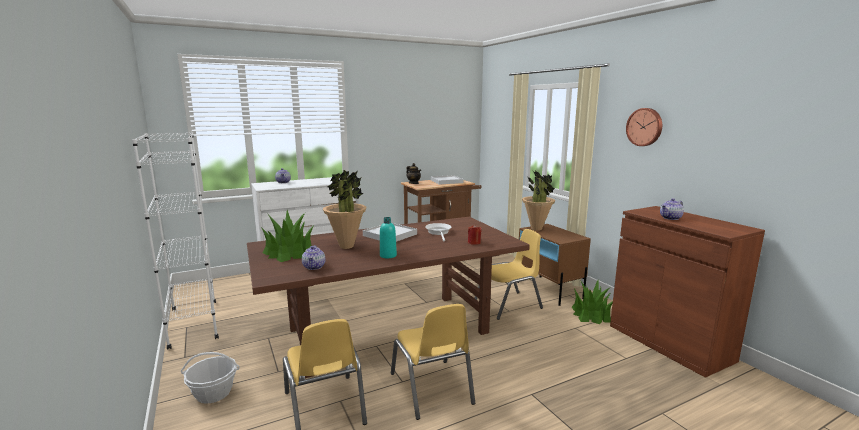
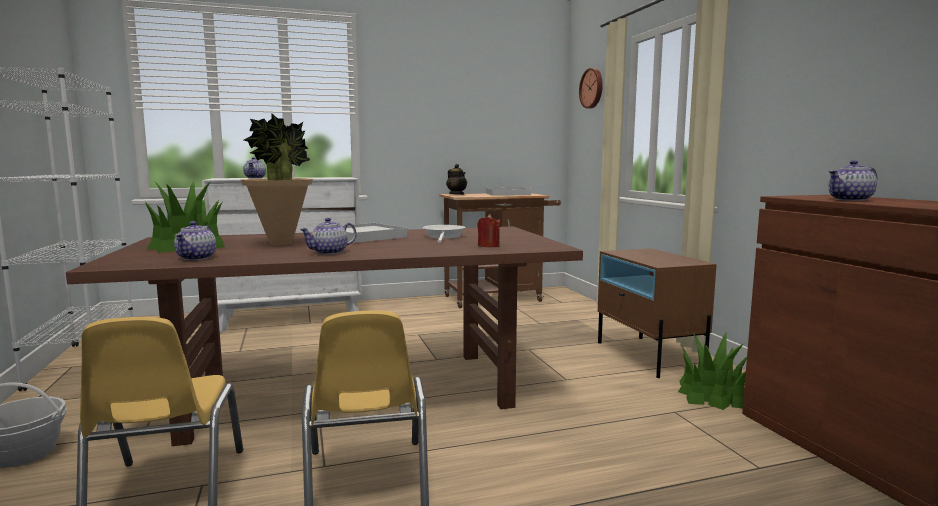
camera: 10 degrees right, 5 degrees down
(388, 255) = (329, 252): turquoise bottle -> teapot
(508, 305) = (569, 371): yellow chair -> none
(536, 229) = (628, 252): potted plant -> none
(645, 127) = (808, 58): wall clock -> wall clock (592, 88)

